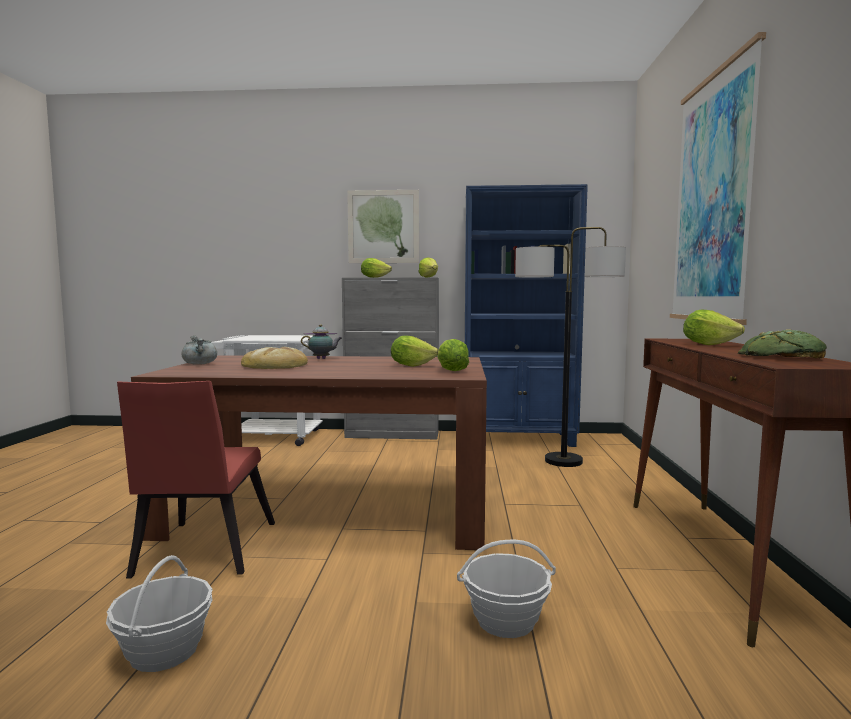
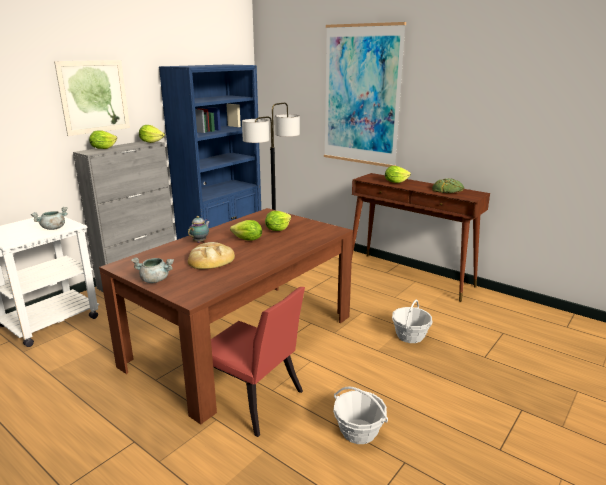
camera: 55 degrees left, 15 degrees up
(281, 338) = (53, 228): none -> grey cooking pot
(451, 371) = (314, 227): lettuce -> lettuce (248, 240)

